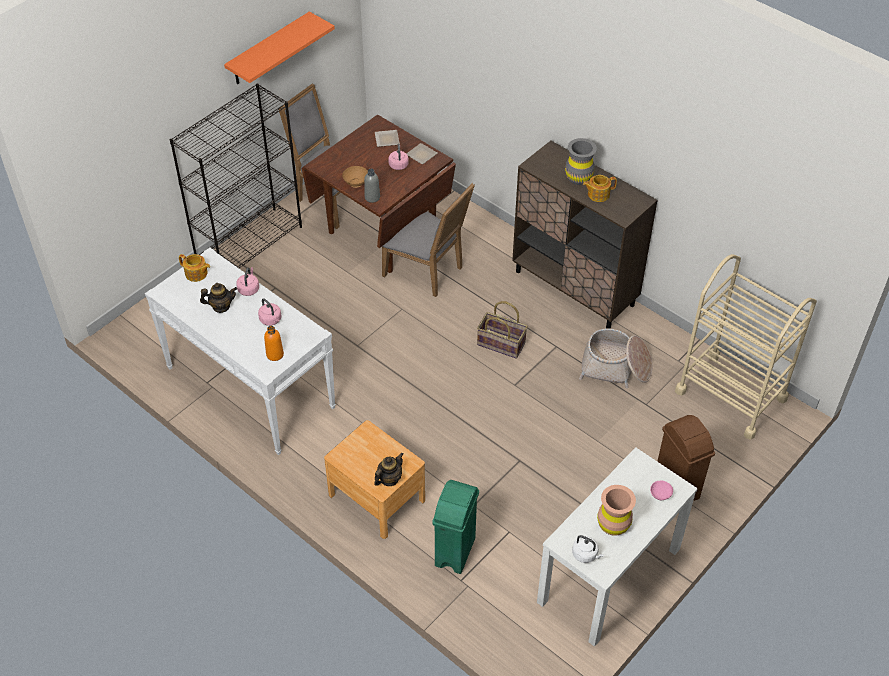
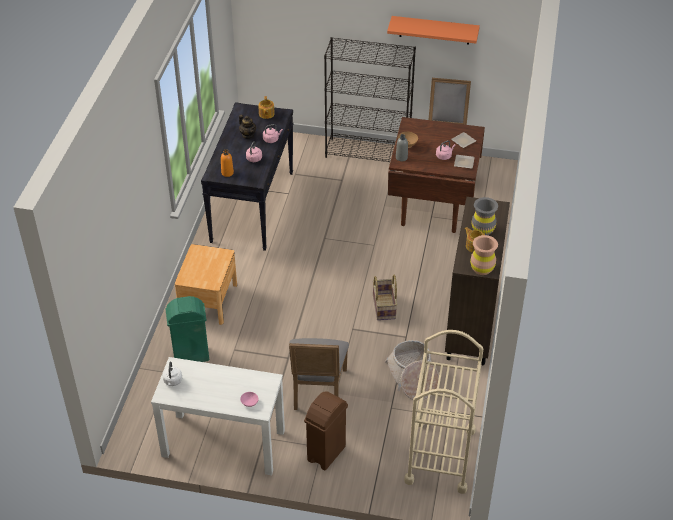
camera: 60 degrees right, 5 degrees down
(249, 387) = (252, 206): white console table -> black console table
(389, 479) = (194, 279): teapot -> none
(427, 272) = (418, 243): grey chair -> grey chair (317, 392)
(613, 525) = (206, 386): brown vase -> brown vase (482, 268)

